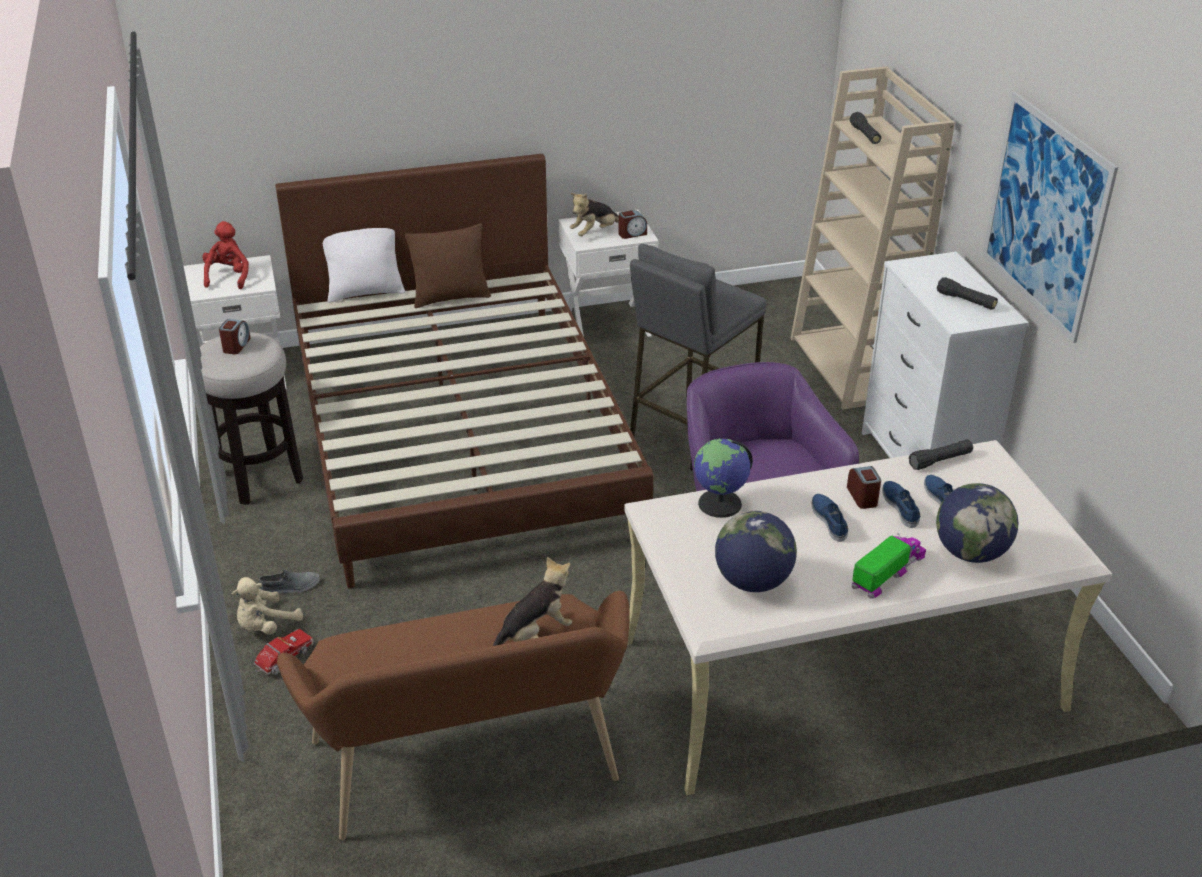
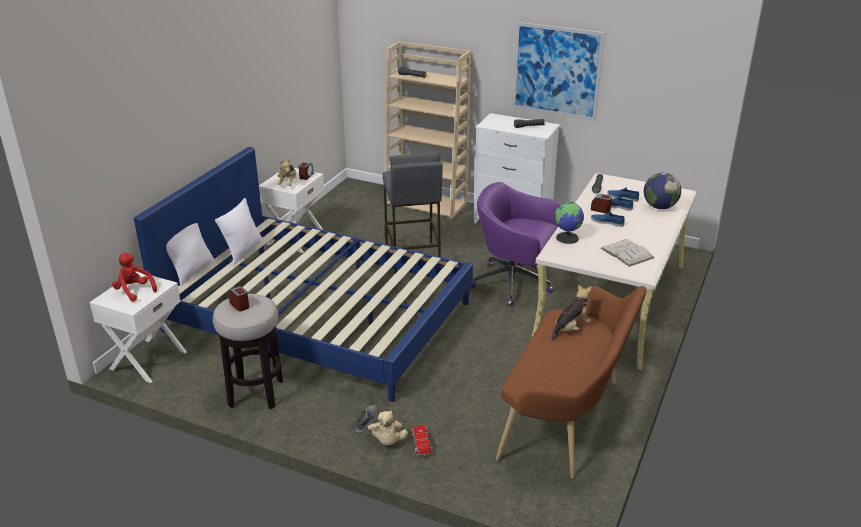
camera: 50 degrees left, 5 degrees down
(451, 297) = (243, 251): brown pillow -> white pillow
(460, 433) = (317, 316): brown bed -> blue bed
(534, 635) = (570, 329): plush toy -> plush toy turned 45 degrees clockwise
(753, 582) = (627, 253): globe -> white book
(887, 573) = (653, 226): toy truck -> none

